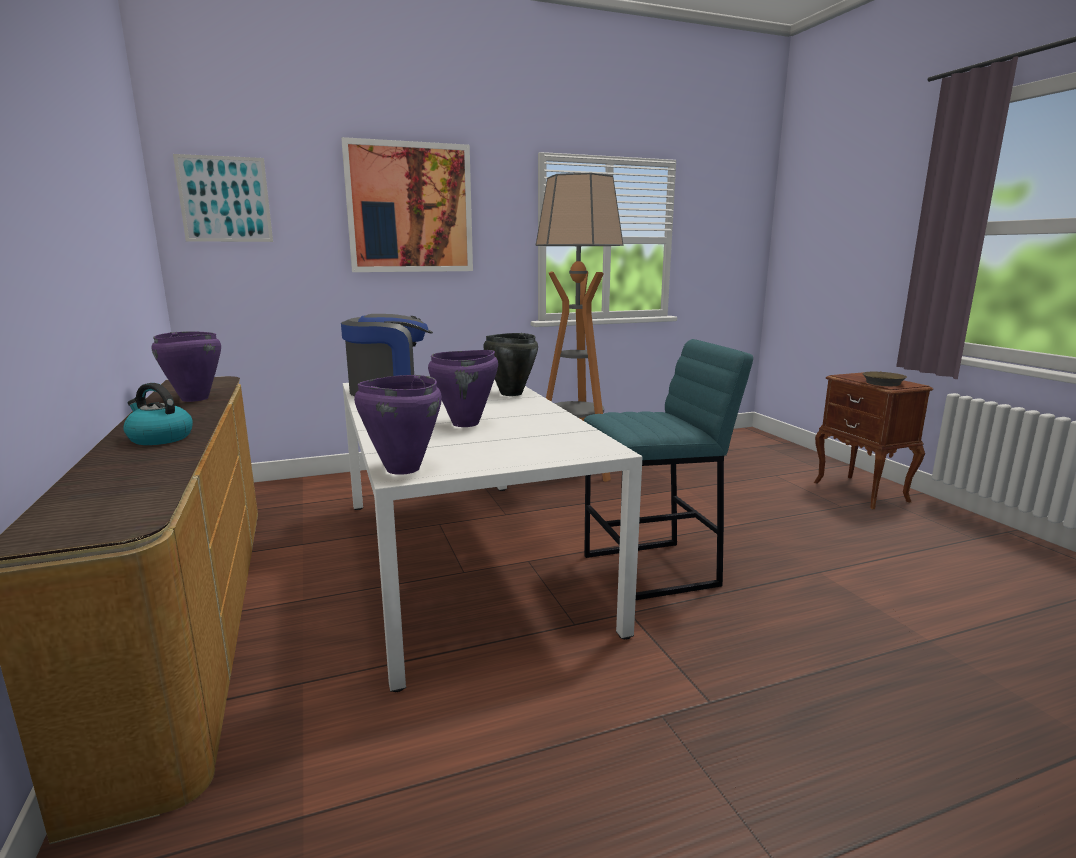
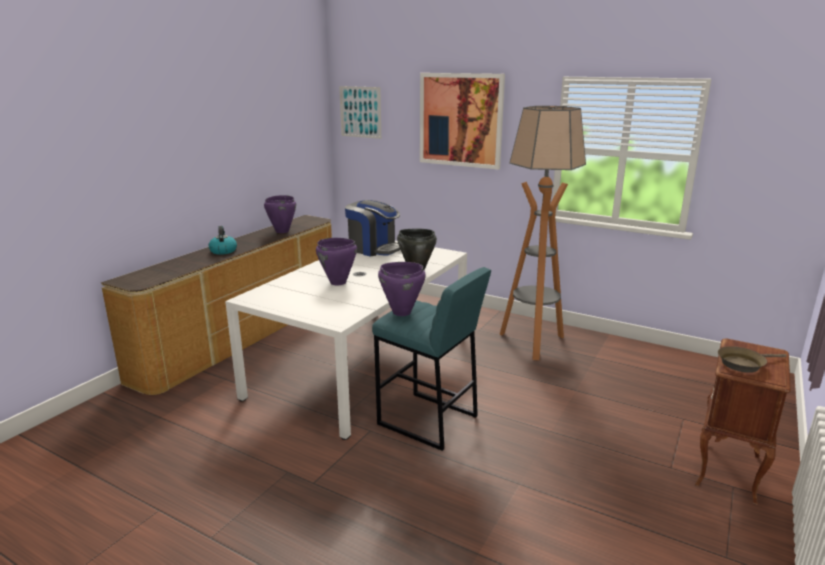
camera: 50 degrees right, 5 degrees up
(402, 469) = (253, 296): purple cooking pot -> purple cooking pot (401, 312)

